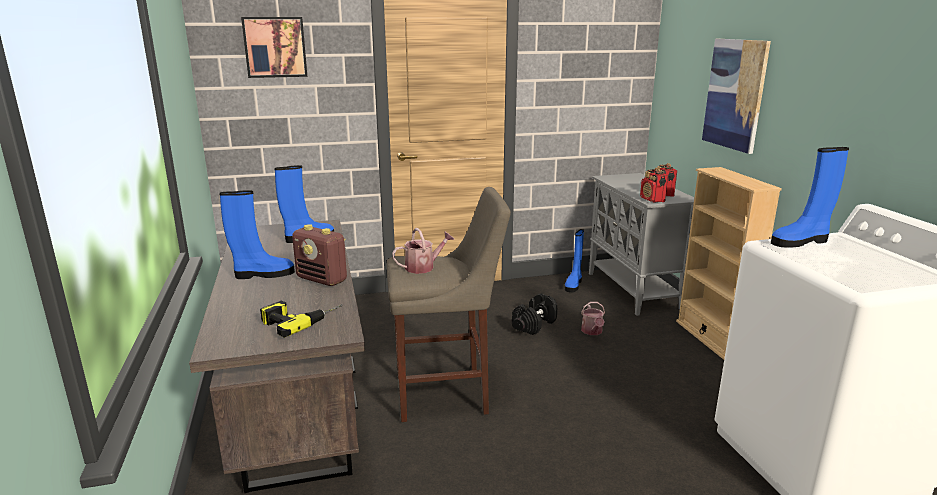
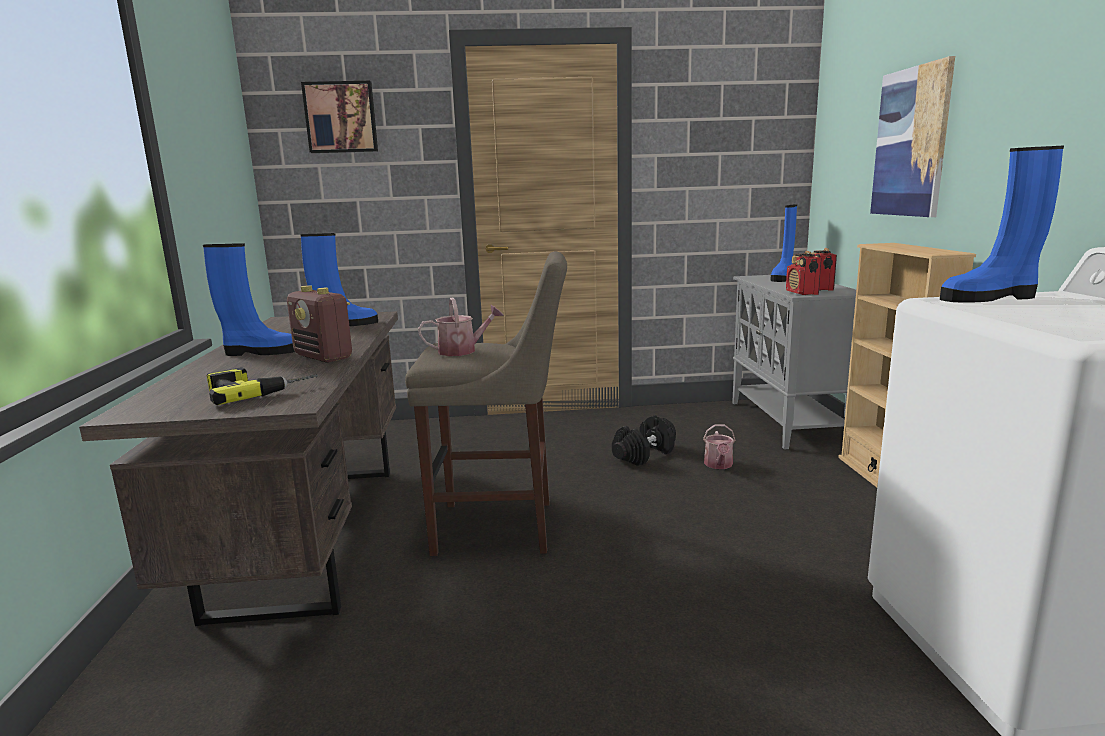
camera: 10 degrees right, 5 degrees down
(573, 285) = (709, 414): blue boot -> blue boot (783, 278)

